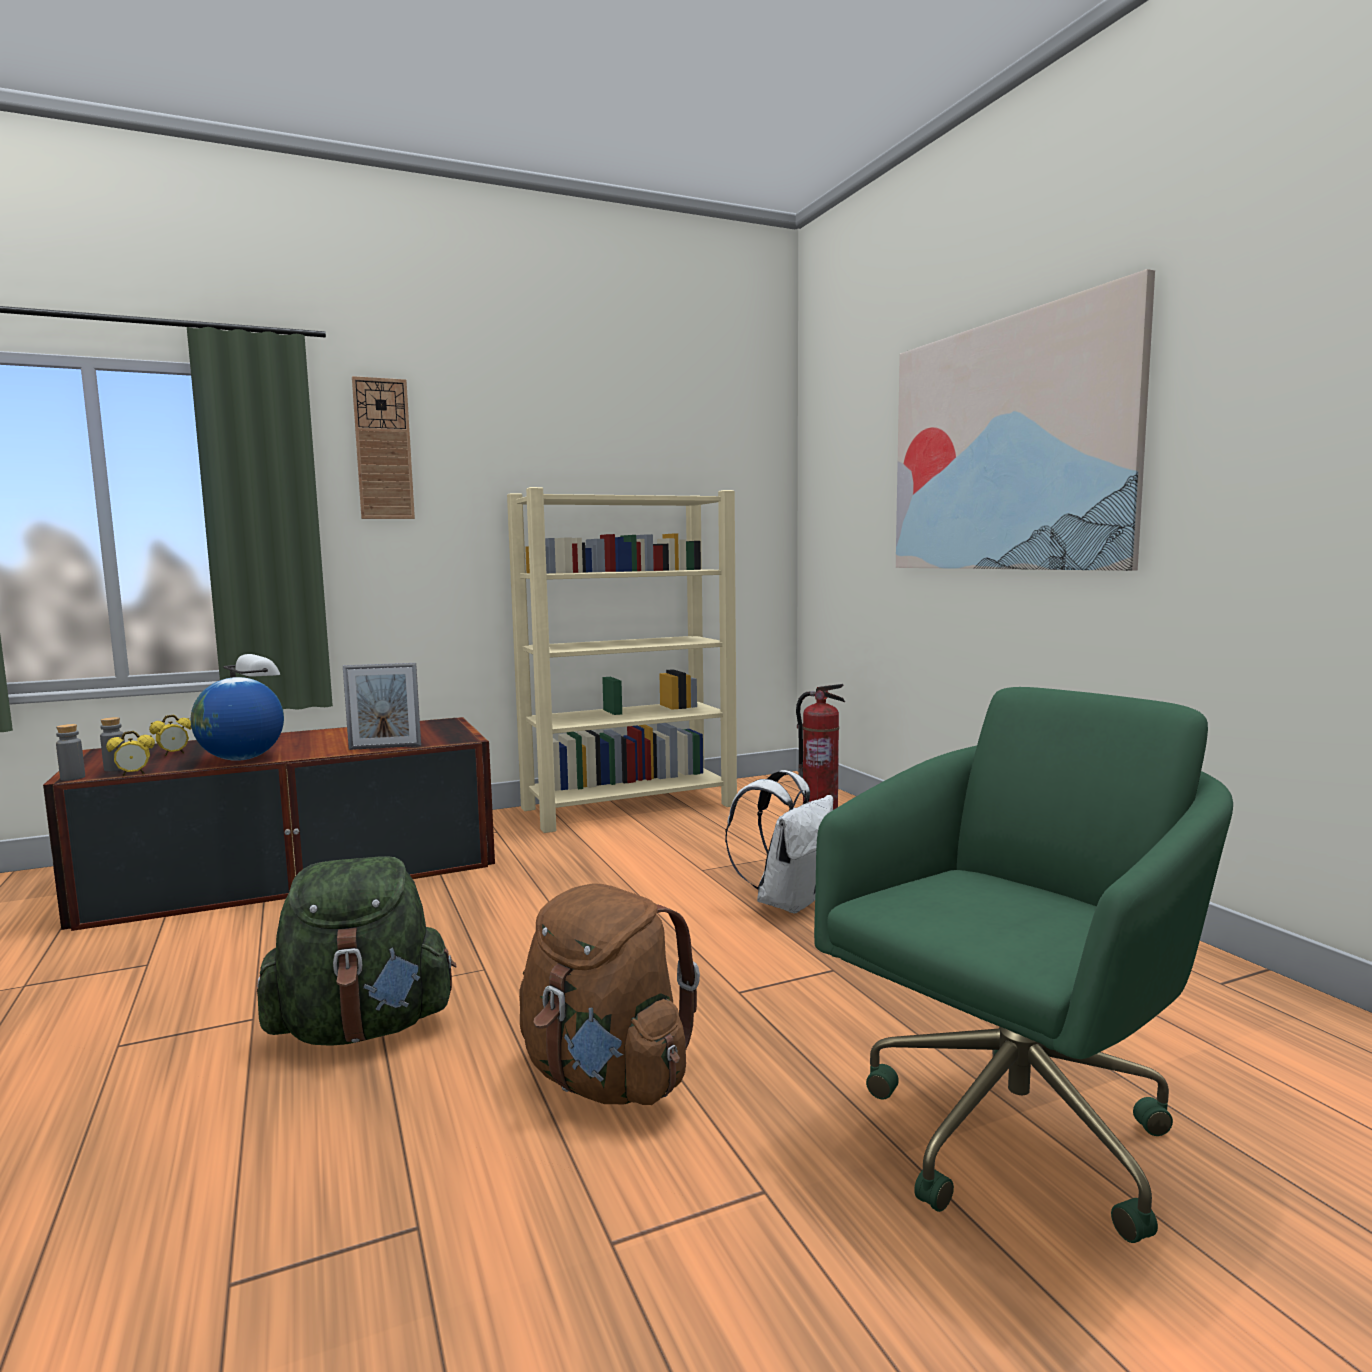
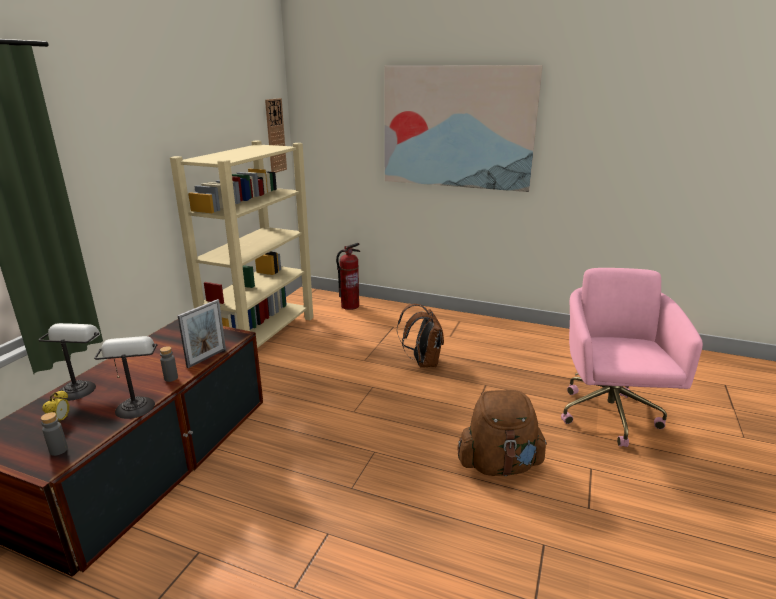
camera: 45 degrees left, 15 degrees up
(72, 778) = (49, 471): grey bottle -> grey bottle (171, 378)
(134, 774) = (93, 446): alarm clock -> none
(241, 759) = (136, 403): globe -> table lamp
(362, 1028) = (384, 504): green backpack -> none
(383, 449) = (88, 135): wall clock -> wall clock (275, 136)
(787, 902) = (423, 362): white backpack -> brown backpack
(1008, 1144) = (609, 419): green office chair -> pink office chair

